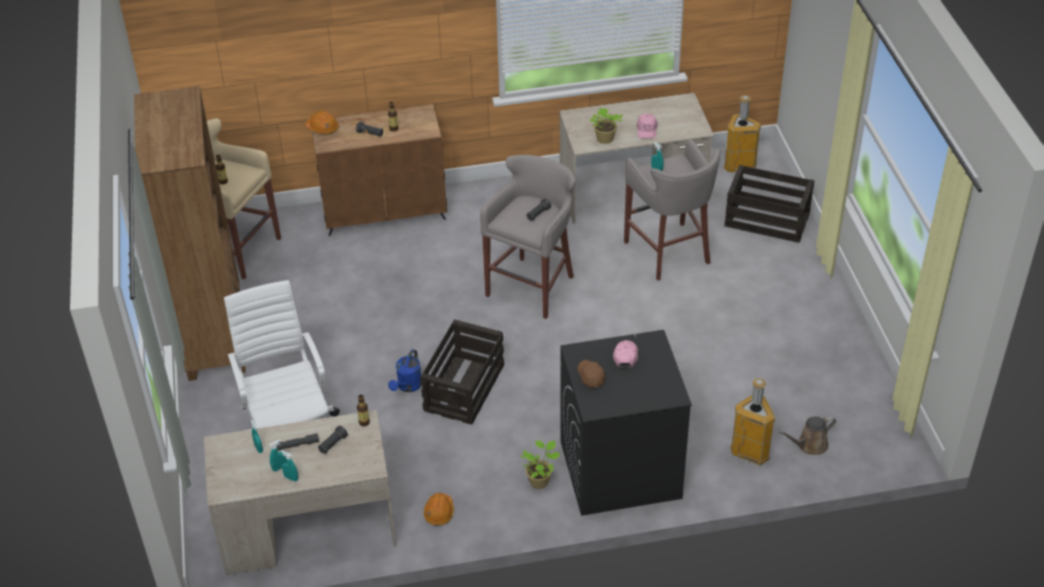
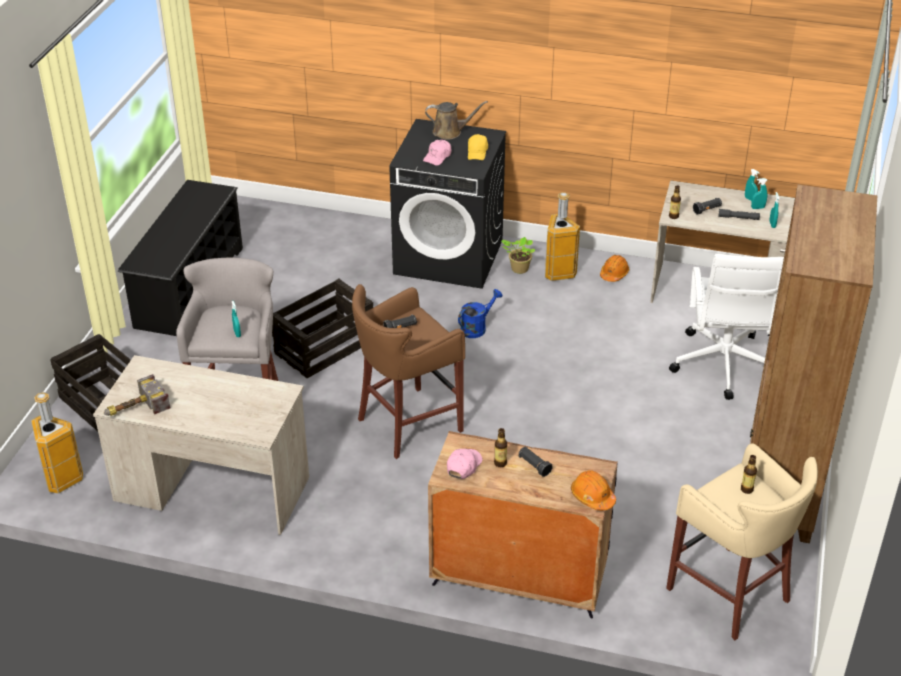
camera: 155 degrees left, 5 degrees down
(408, 386) = (592, 372): blue watering can -> blue watering can (477, 328)
(464, 387) = (538, 354): crate -> crate (324, 347)
(532, 285) = (407, 424): grey stool -> brown stool
(590, 377) = (477, 153): brown cap -> yellow cap
(604, 140) = (255, 390): potted plant -> none
(647, 130) = (197, 385): pink cap -> pink cap (463, 466)
(671, 103) = (134, 409): none -> hammer
(750, 452) = (337, 237): trash can -> trash can (558, 272)
(809, 445) = (288, 227): brown watering can -> brown watering can (450, 132)
(825, 340) = (189, 287): none -> black shoe rack

